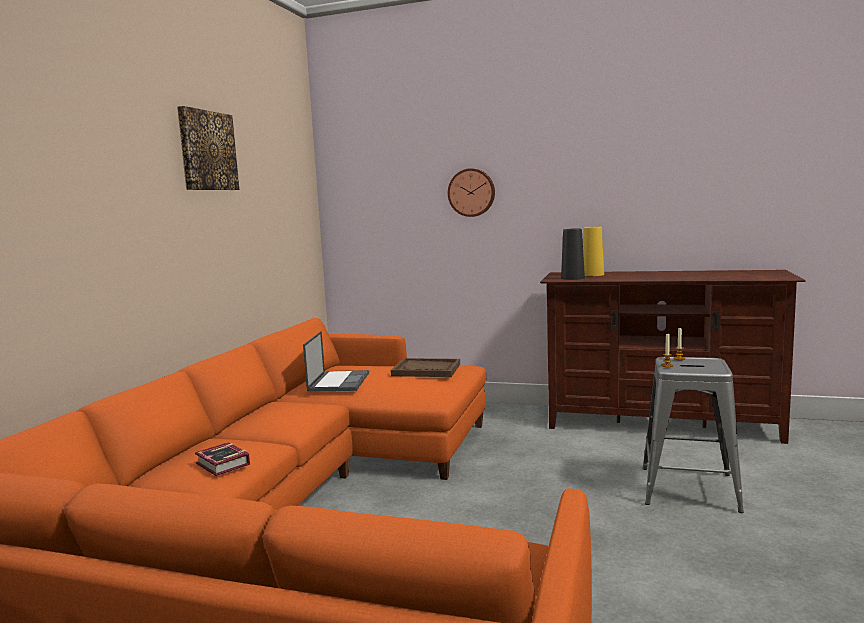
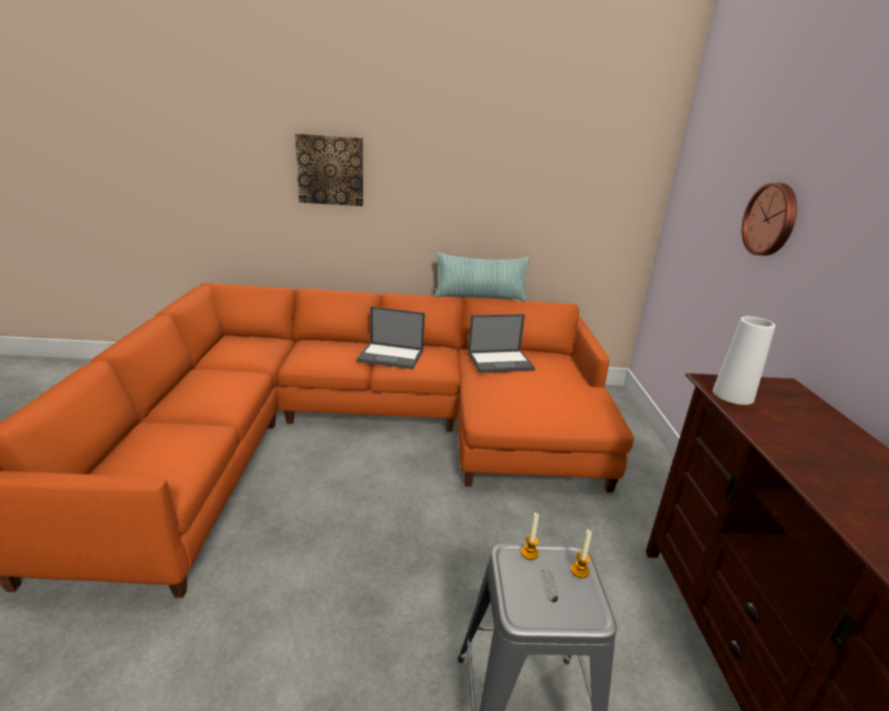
camera: 70 degrees right, 15 degrees up
(207, 151) = (484, 129): picture -> picture (330, 170)
(222, 465) = (315, 356): book -> none
(256, 338) = (480, 297): none -> pillow
(270, 424) = (391, 356): none -> laptop
(426, 370) = (566, 397): brown tray -> none
(572, 278) = (733, 395): black vase -> white vase
(592, 274) = (793, 412): yellow vase -> none

